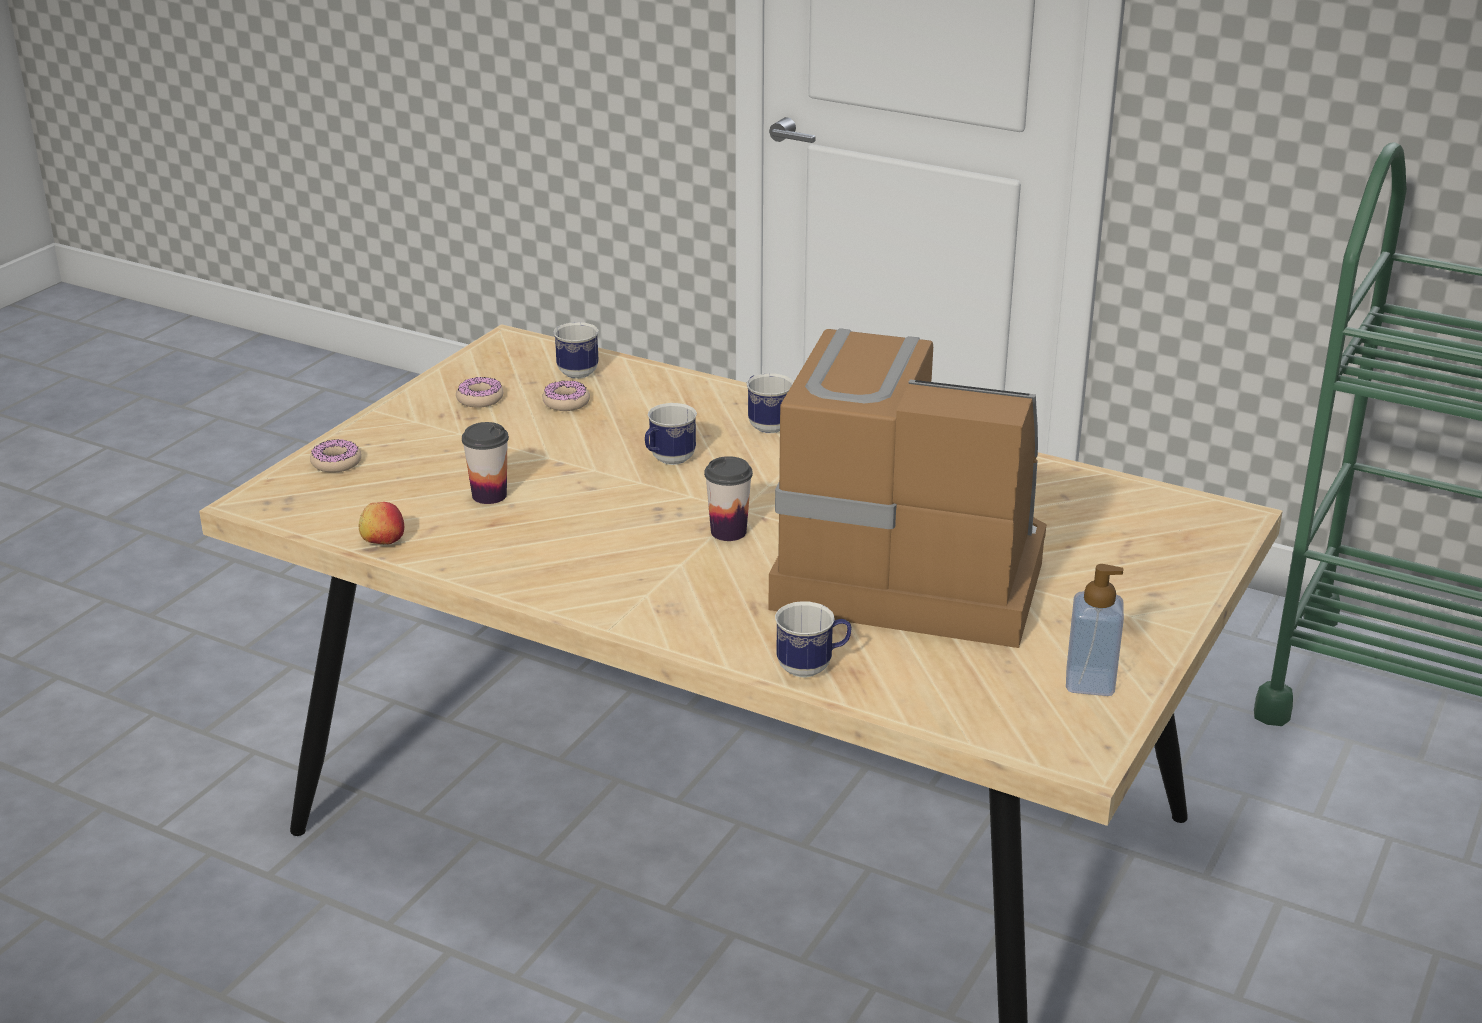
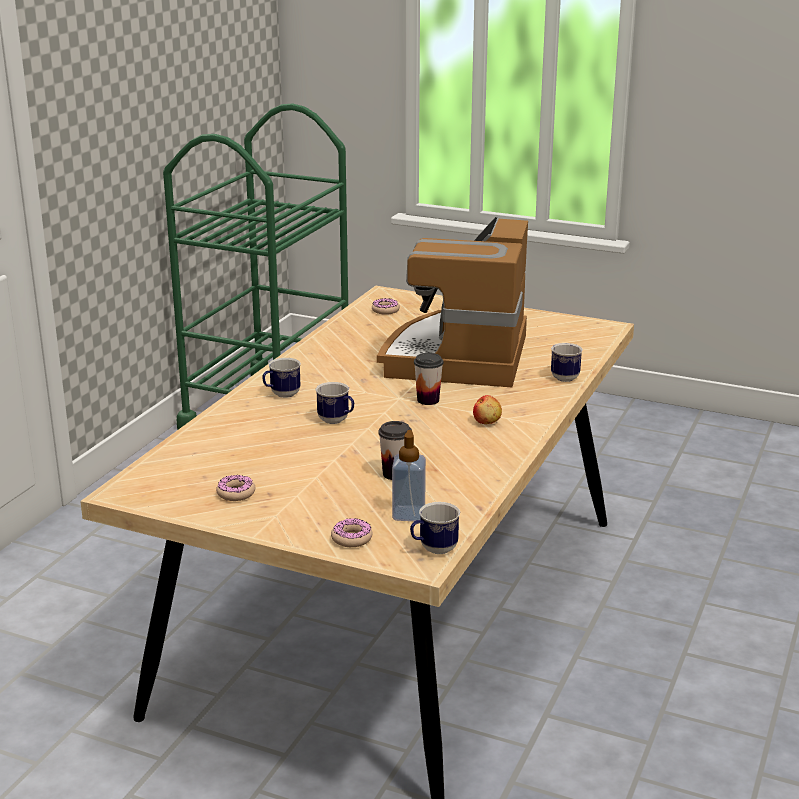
camera: 95 degrees left, 5 degrees down
(382, 541) = (468, 504): apple -> apple (487, 421)
(566, 402) = (244, 460): donut -> donut (385, 310)
(575, 370) = (185, 461): mug -> mug (433, 549)
(1090, 682) = (549, 324): soap dispenser -> soap dispenser (408, 514)

